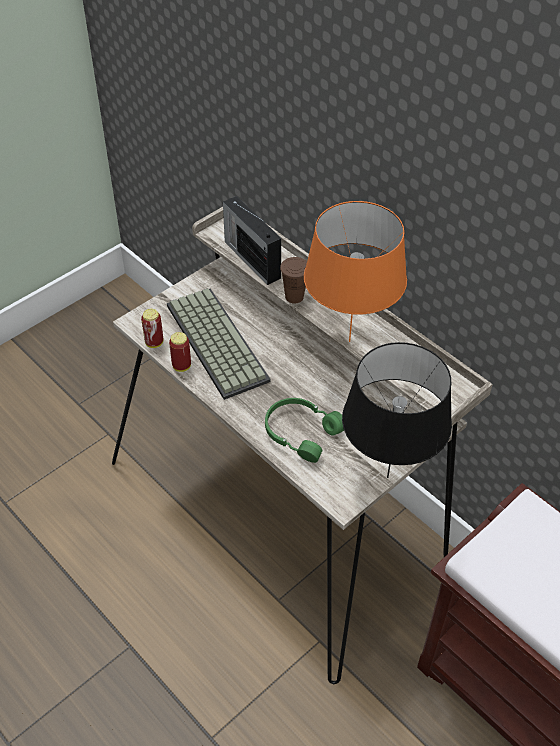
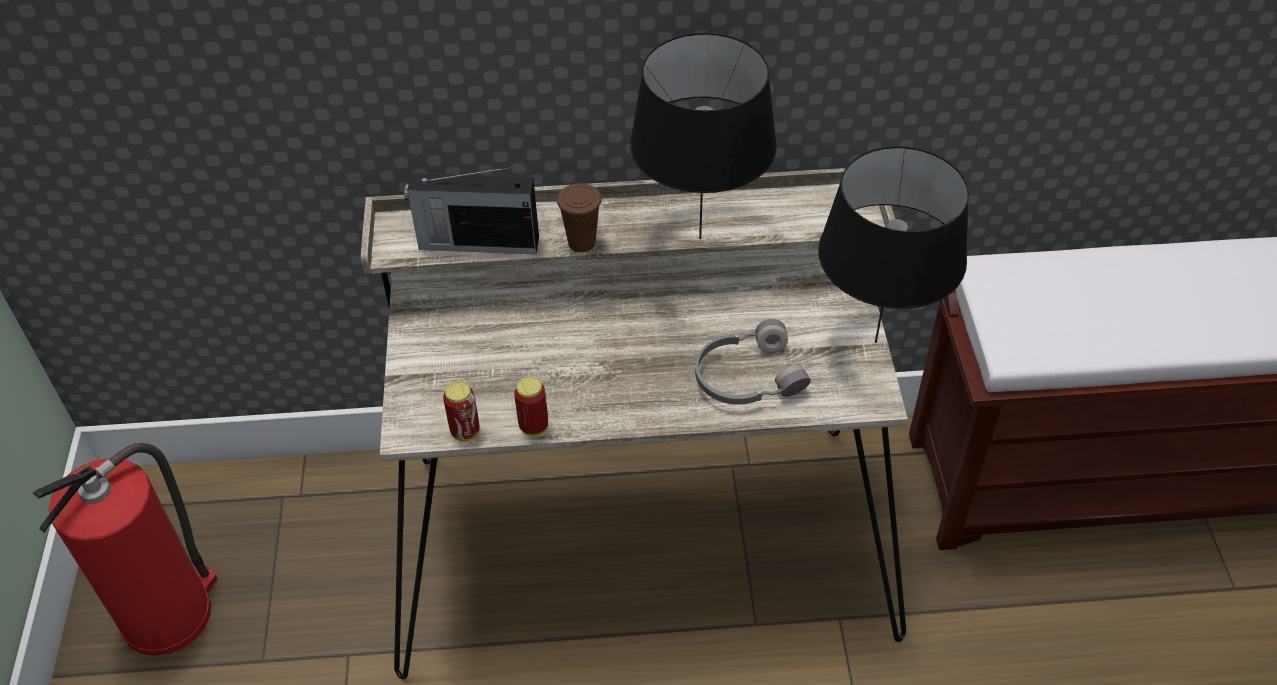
camera: 50 degrees left, 0 degrees up
(74, 353) = (169, 613): none -> fire extinguisher
(213, 342) = (528, 373): keyboard -> none
(301, 432) = (746, 376): green headphones -> grey headphones
(349, 342) = (701, 239): orange table lamp -> black table lamp

